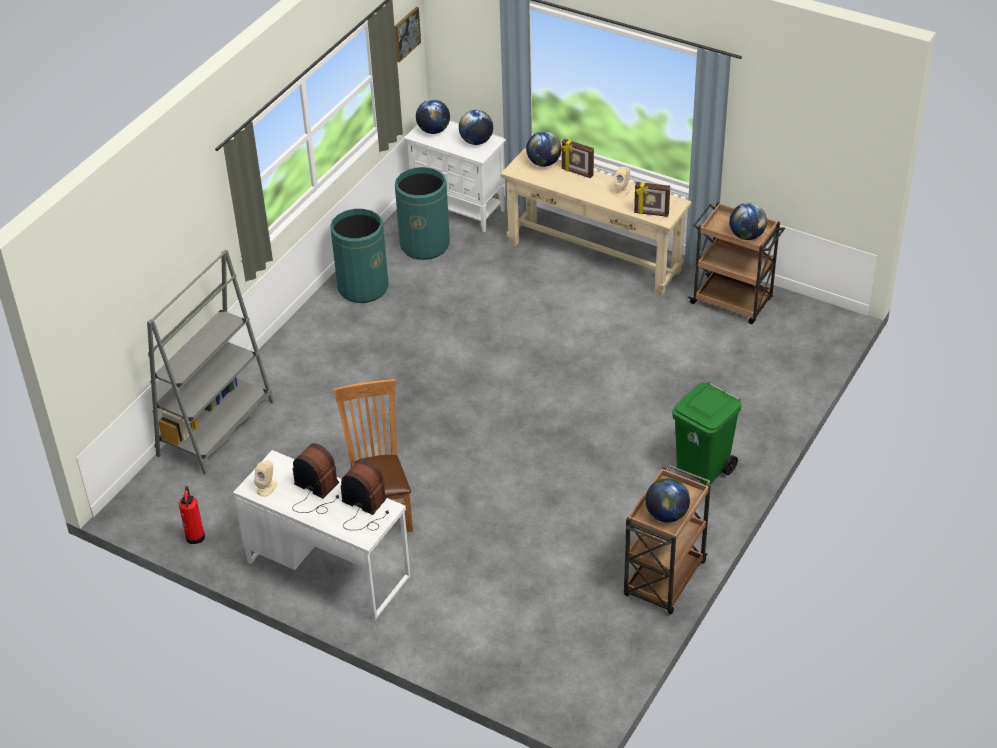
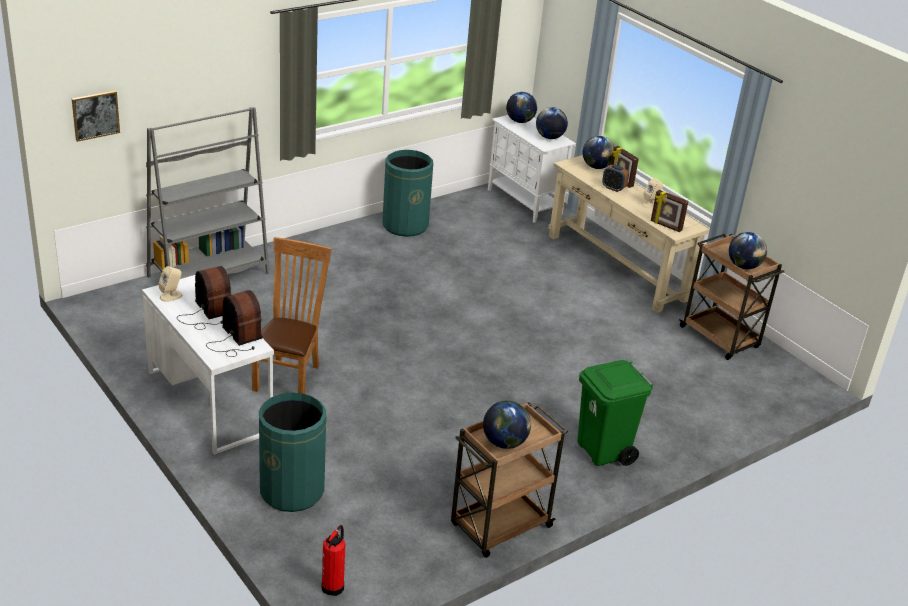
camera: 20 degrees right, 10 degrees down
(195, 535) = (126, 338): fire extinguisher -> fire extinguisher (334, 585)
(406, 34) = (519, 26): picture -> picture (95, 115)
(425, 244) = (478, 215): green trash can -> green trash can (292, 491)
(576, 185) = (613, 188): none -> alarm clock

